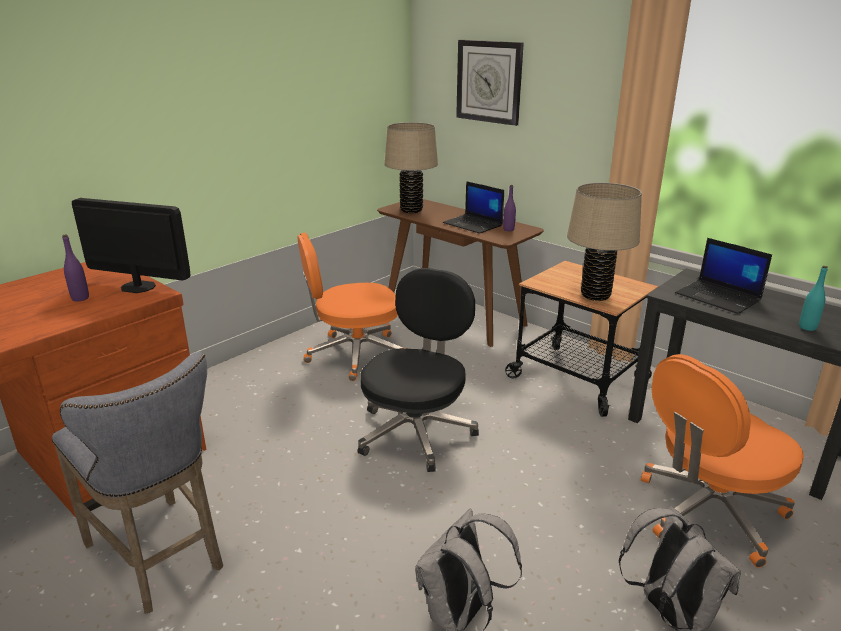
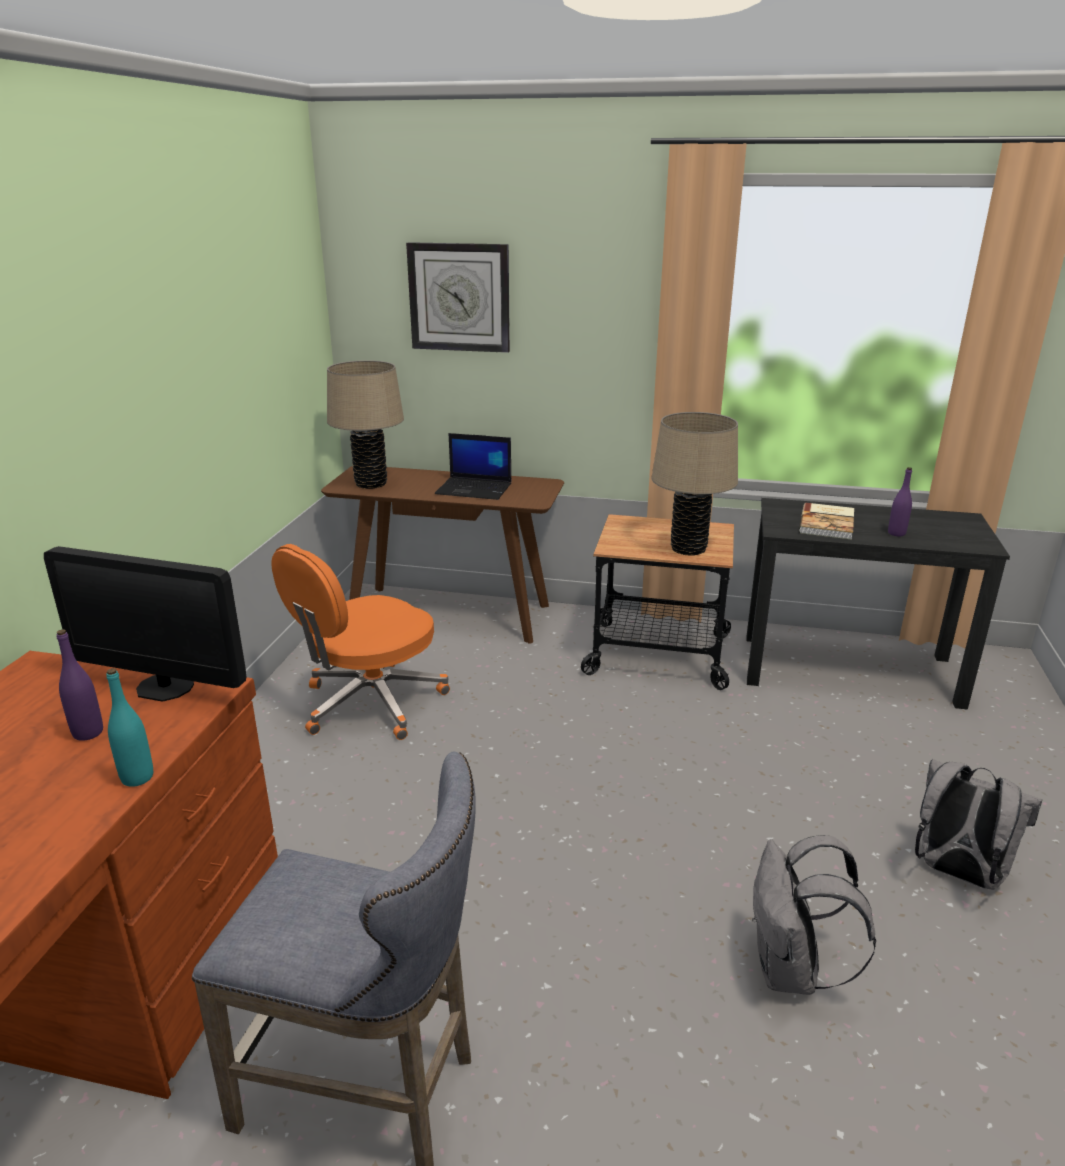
camera: 30 degrees left, 0 degrees up
(138, 287) = (165, 687): monitor -> monitor turned 150 degrees counterclockwise
(416, 431) = (544, 777): black office chair -> none
(508, 229) = (524, 488): purple bottle -> purple bottle (896, 533)
(708, 512) = (898, 757): orange office chair -> none
(719, 297) = (828, 523): laptop -> book
(807, 327) = (931, 537): turquoise bottle -> turquoise bottle (137, 777)

